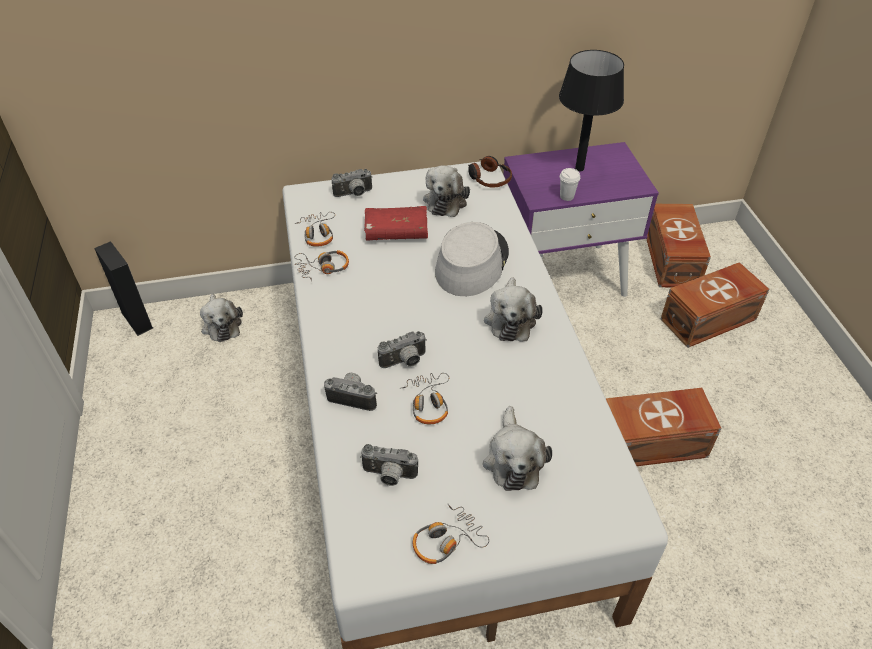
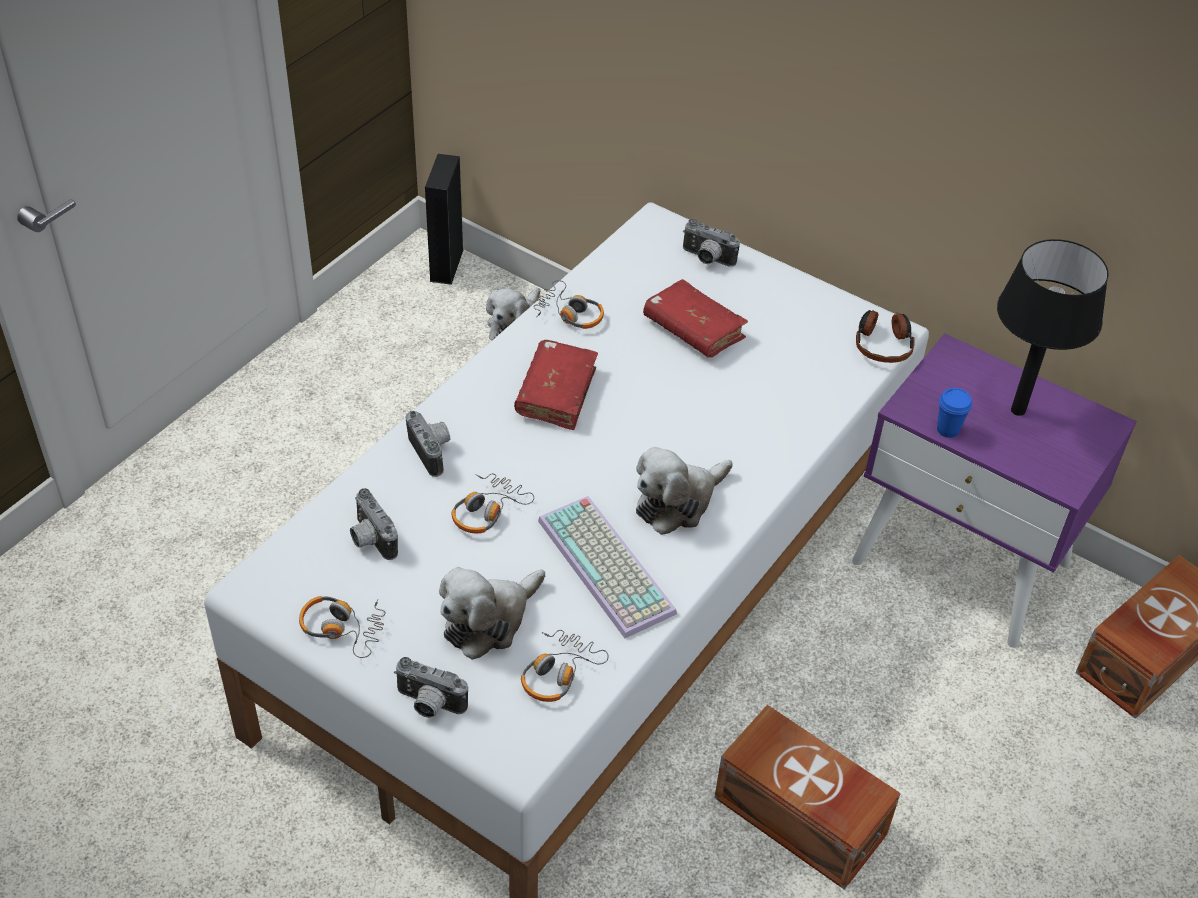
camera: 45 degrees right, 0 degrees up
(318, 234) = (613, 276): headphones -> headphones (558, 673)
(374, 313) = (556, 393): none -> red book
(405, 362) = (519, 459): camera -> camera (428, 705)
(446, 200) = (796, 334): plush toy -> none
(471, 263) = (723, 418): grey hat -> none
(527, 377) = (609, 567): none -> keyboard
(566, 196) = (947, 430): white cup -> blue cup
(710, 319) = (1088, 763): brown storage box -> none

